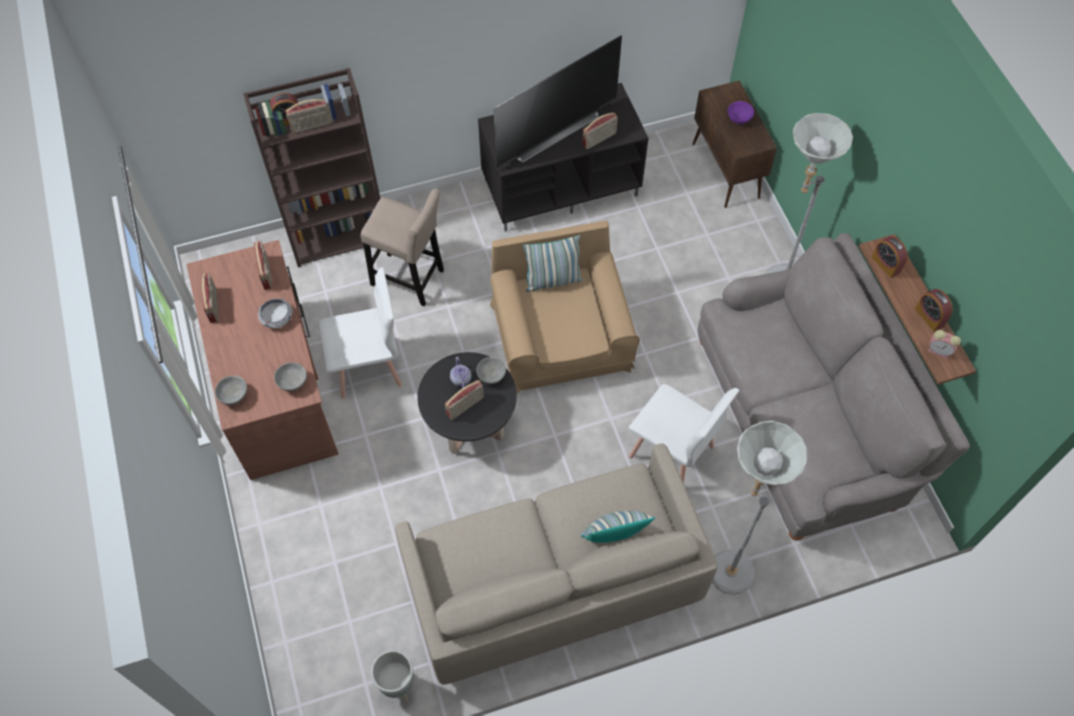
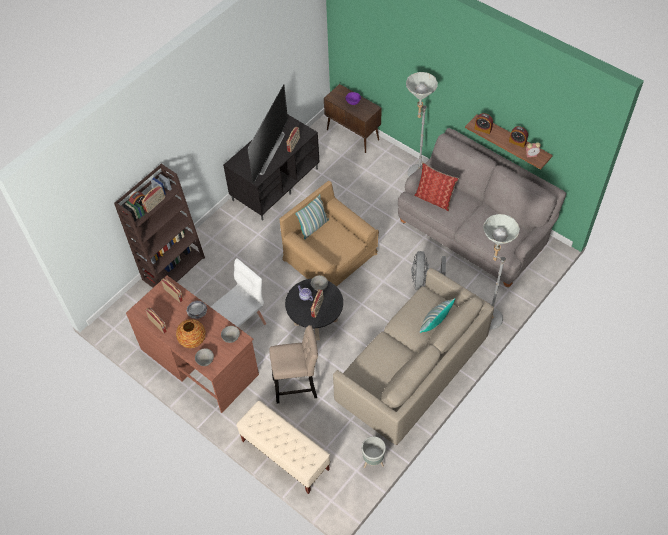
camera: 30 degrees left, 5 degrees down
(241, 355) = (193, 340): none -> vase
(287, 595) = (285, 455): none -> beige bench
(410, 280) = (231, 270): beige stool -> beige stool (297, 387)
(671, 452) = (423, 280): white chair -> grey fan
(757, 336) = (434, 199): none -> pillow

